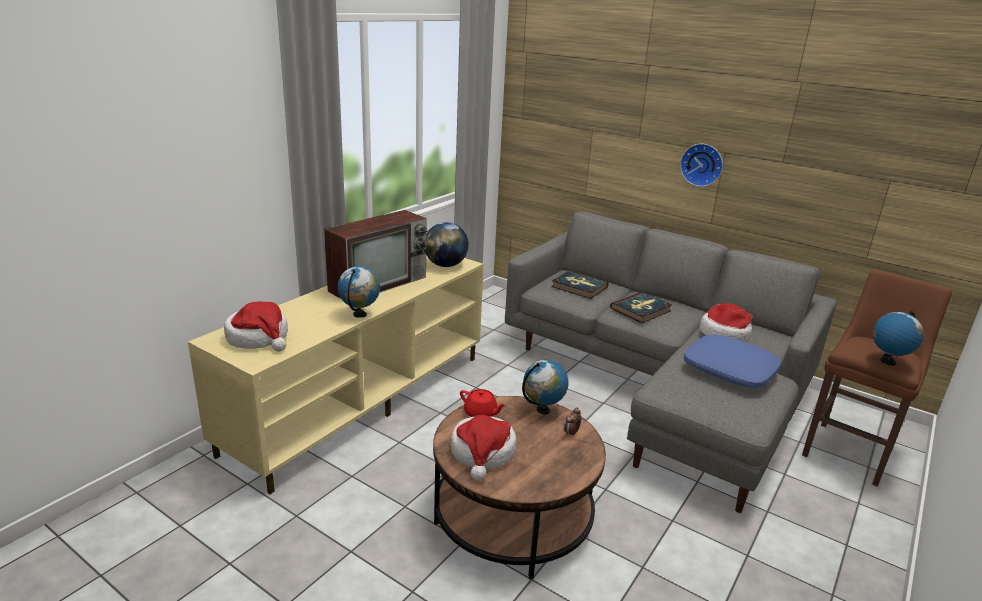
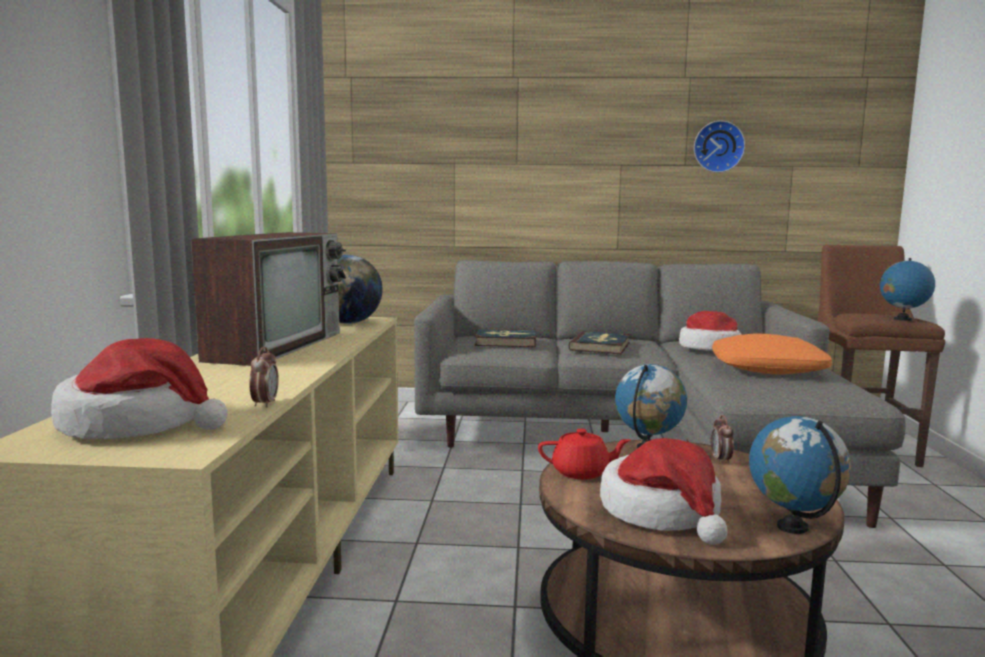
camera: 30 degrees left, 15 degrees down
(316, 338) = (265, 404): none -> alarm clock
(360, 315) = (301, 372): globe -> globe (793, 527)
(702, 164) = (598, 182): wall clock -> wall clock (718, 147)
(729, 371) = (767, 369): blue pillow -> orange pillow

